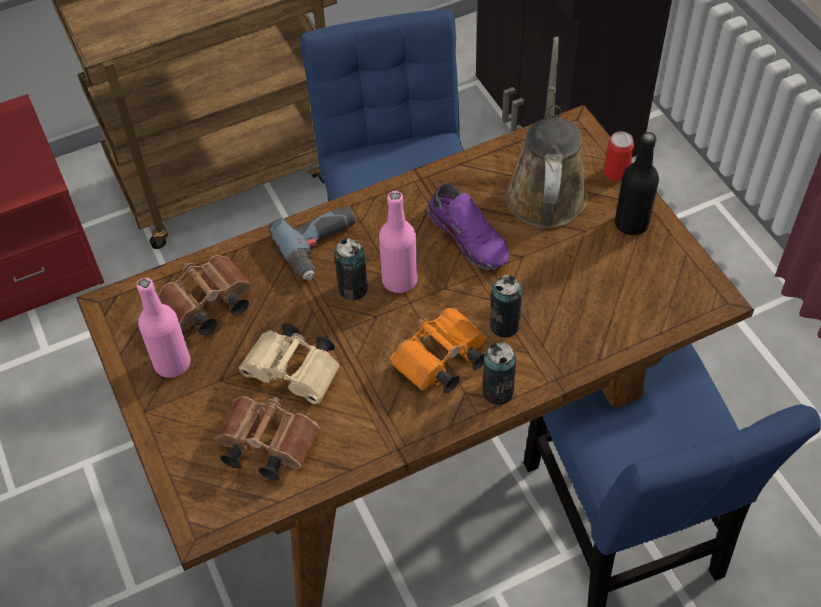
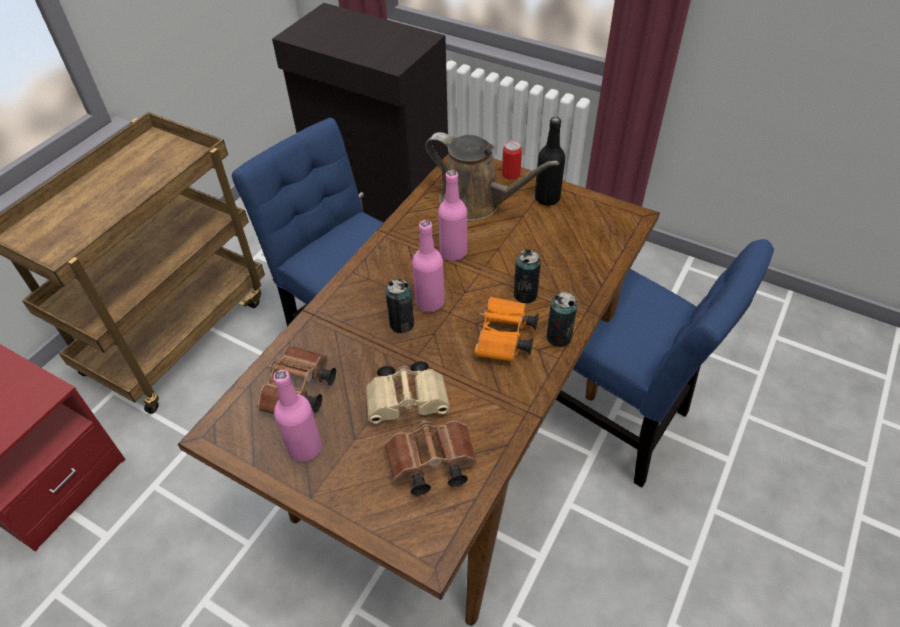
camera: 35 degrees left, 5 degrees down
(321, 246) = (354, 308): power drill -> none
(470, 236) = (453, 252): purple shoe -> pink bottle
(546, 189) = (476, 202): brown watering can -> brown watering can turned 150 degrees clockwise

